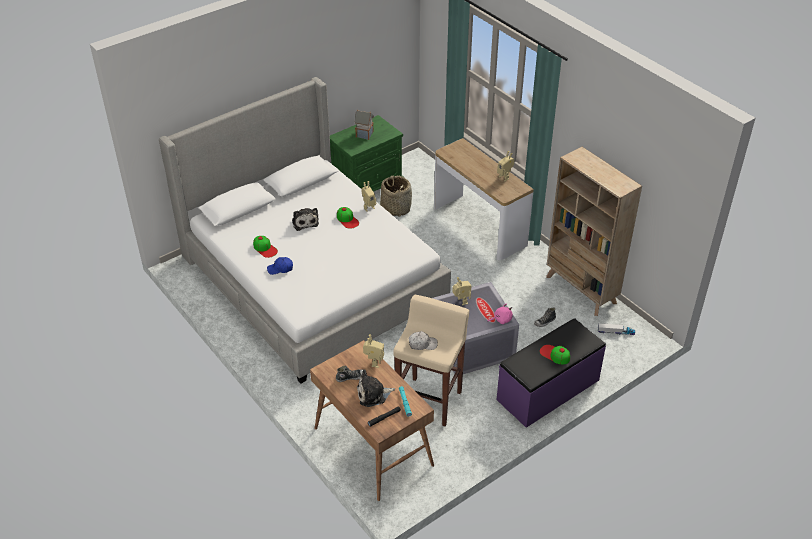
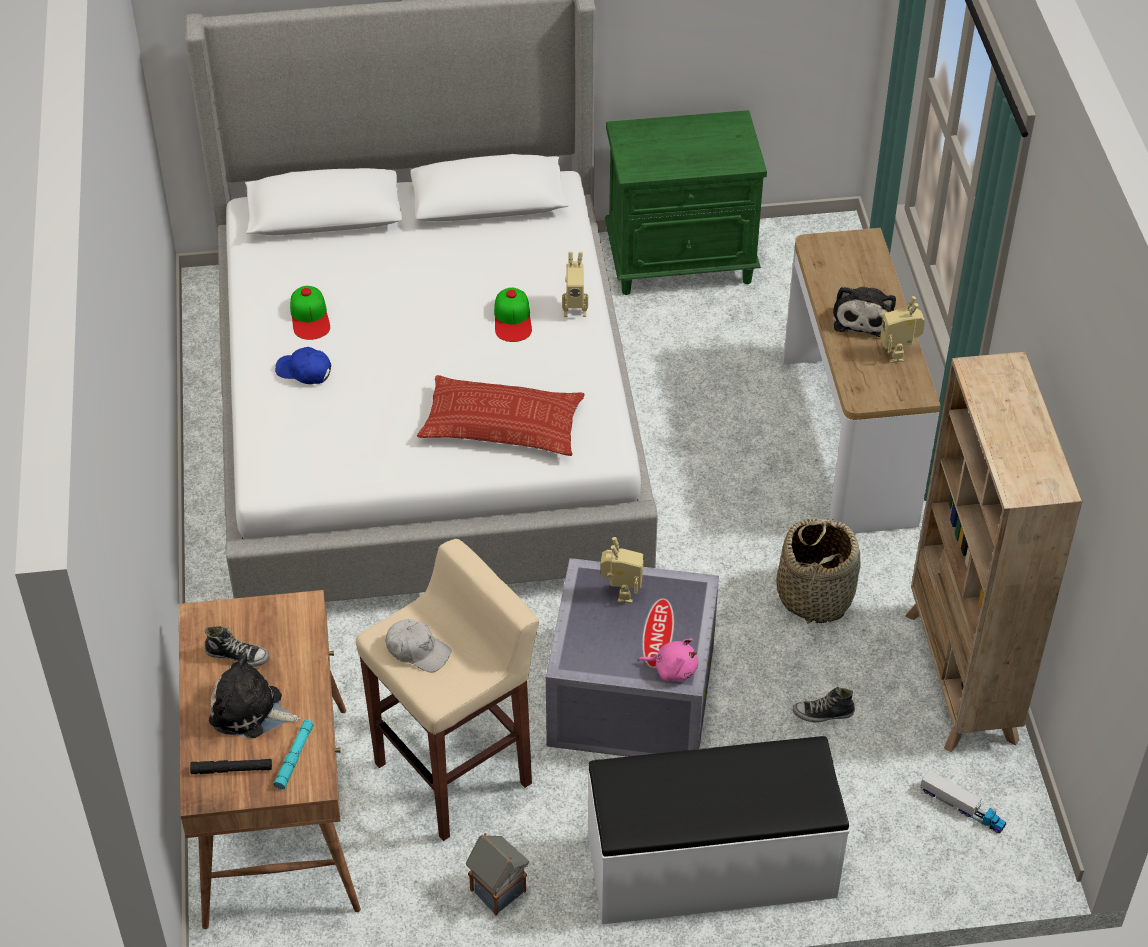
camera: 30 degrees right, 5 degrees up
(304, 222) = (427, 291): plush toy -> plush toy (863, 317)
(365, 134) = (685, 145): toy house -> toy house (499, 891)
(373, 362) = (304, 645): toy robot -> none
(375, 258) = (502, 424): none -> pillow
(396, 208) = (705, 329): basket -> basket (815, 595)
(548, 390) = (711, 868): purple bench -> white bench
(555, 354) = (715, 798): cap -> none

